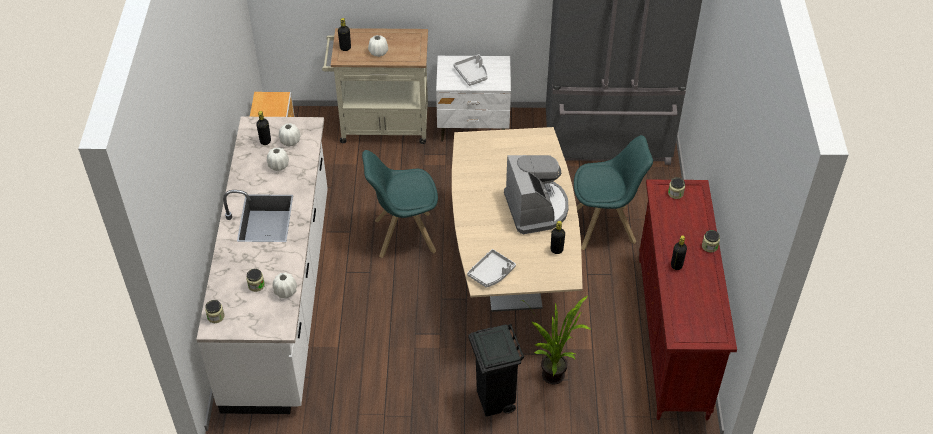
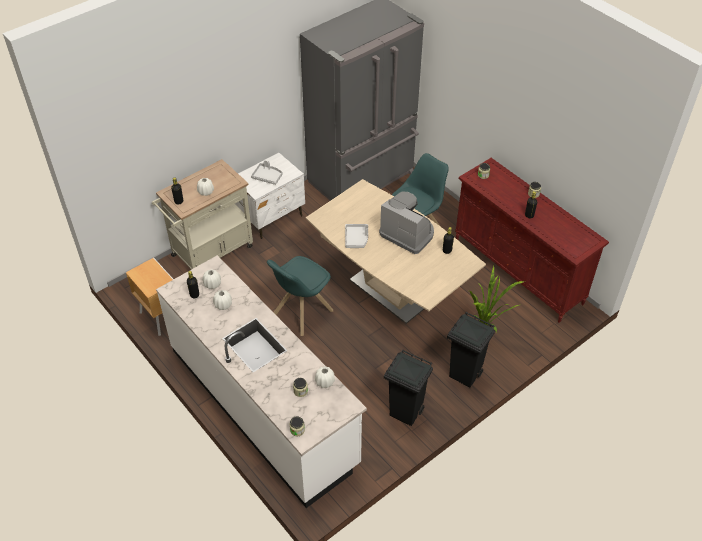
camera: 40 degrees left, 0 degrees up
(397, 395) = (406, 413): none -> black trash can
(491, 273) = (426, 288): grey tray -> grey tray (356, 239)

